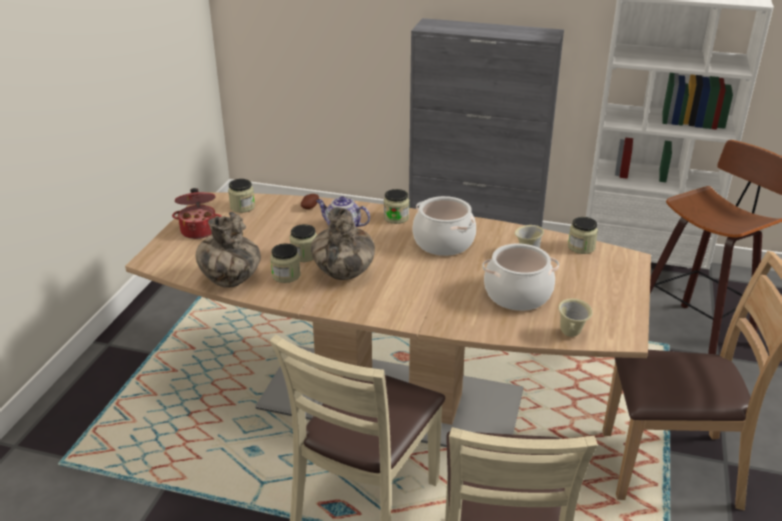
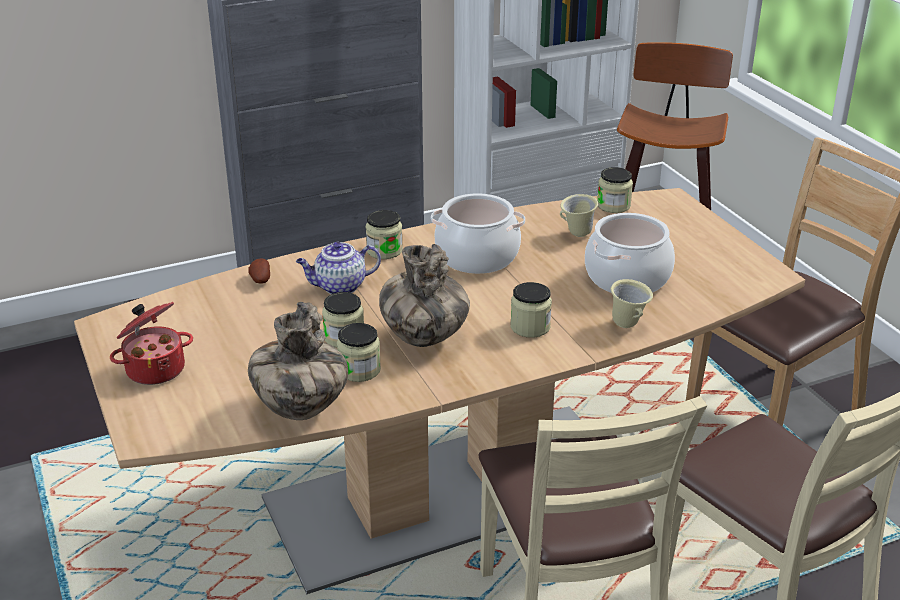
camera: 40 degrees left, 0 degrees up
(242, 207) = (168, 315): jar -> jar (530, 327)
(571, 334) = (727, 293): beige mug -> beige mug (628, 325)

